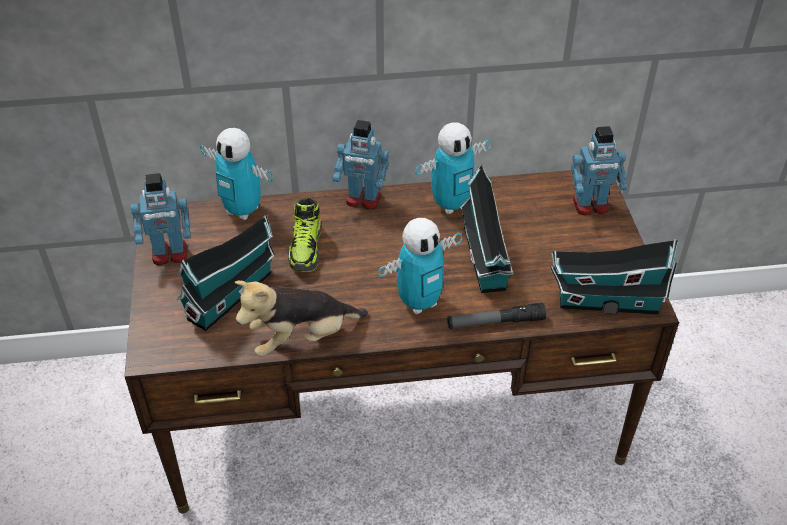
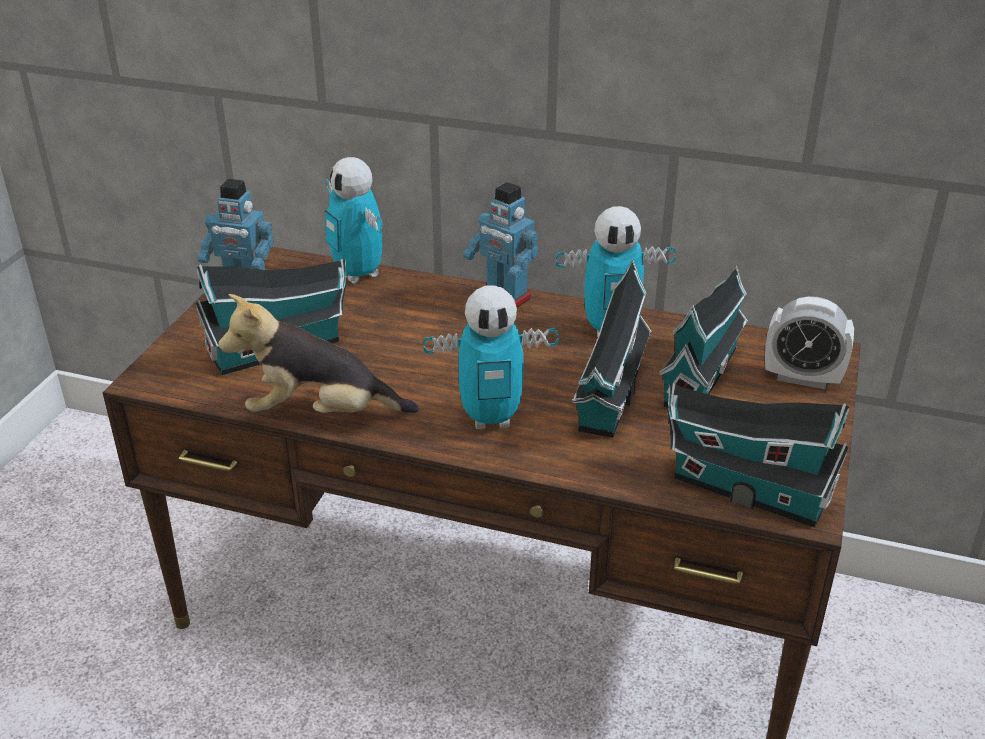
camera: 25 degrees right, 10 degrees down
(306, 249) = (399, 328): shoe -> none
(495, 322) = (573, 468): flashlight -> none
(530, 222) = (702, 374): none -> toy house
(591, 206) = (802, 378): toy robot -> alarm clock

